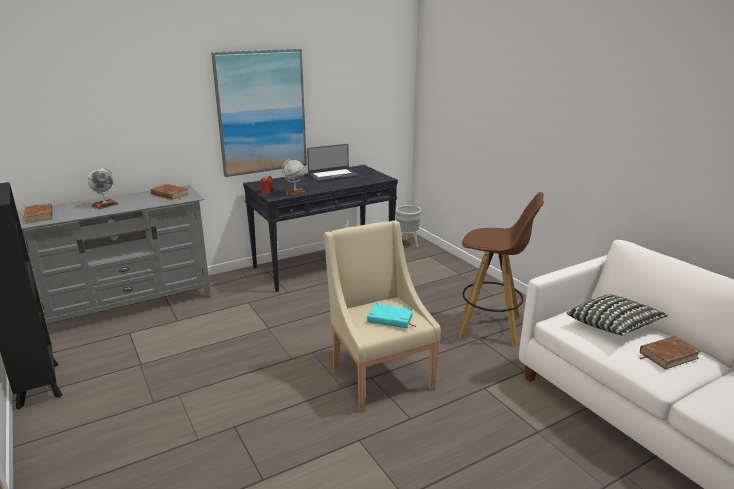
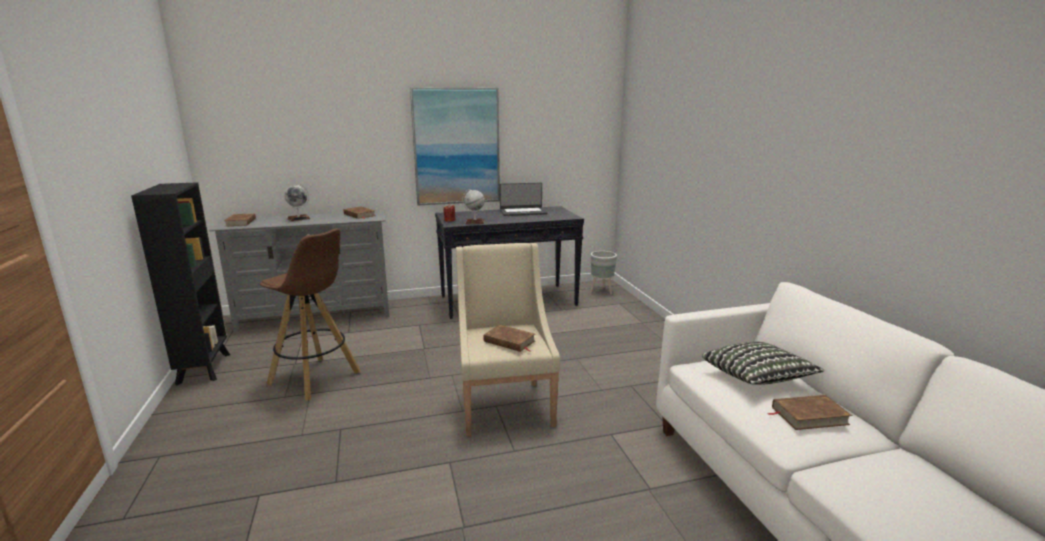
camera: 15 degrees right, 5 degrees down
(390, 319) = (509, 341): turquoise book -> brown book
(491, 327) = (651, 376): brown stool -> brown stool (316, 379)

